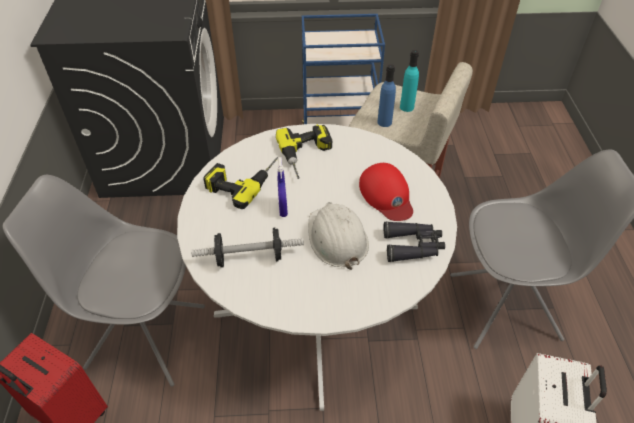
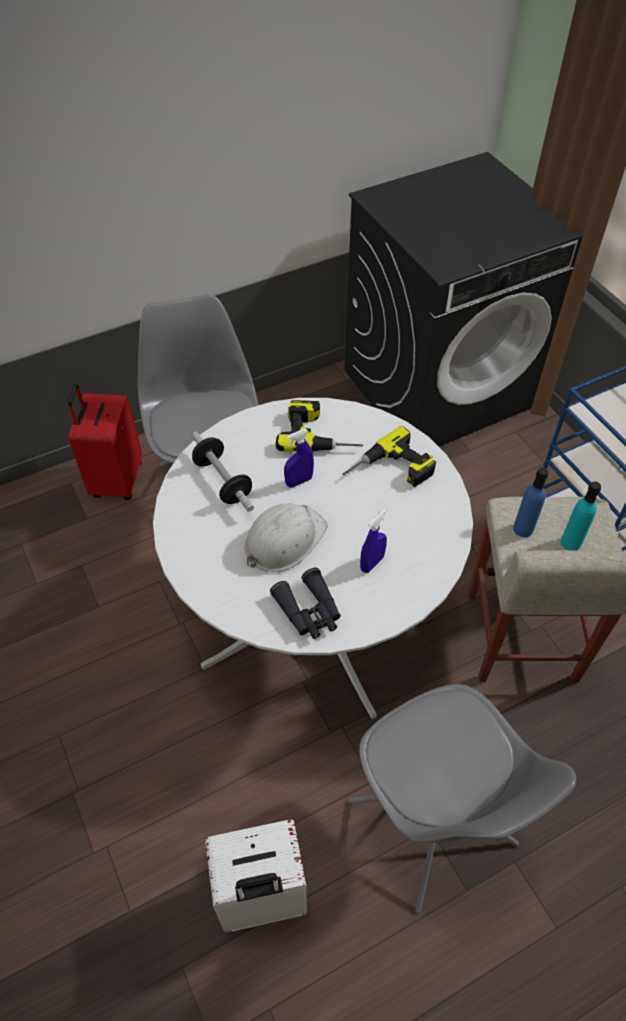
camera: 65 degrees right, 5 degrees up
(386, 195) = (372, 563): red cap -> blue spray bottle

